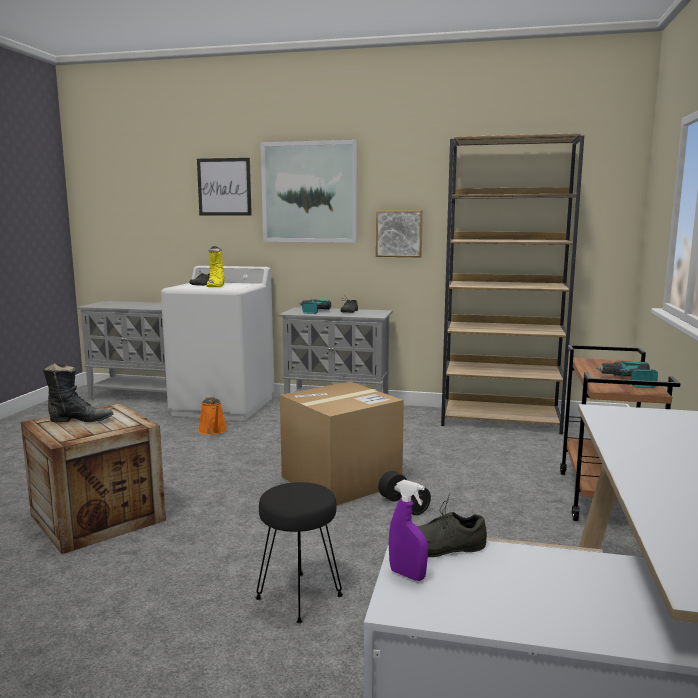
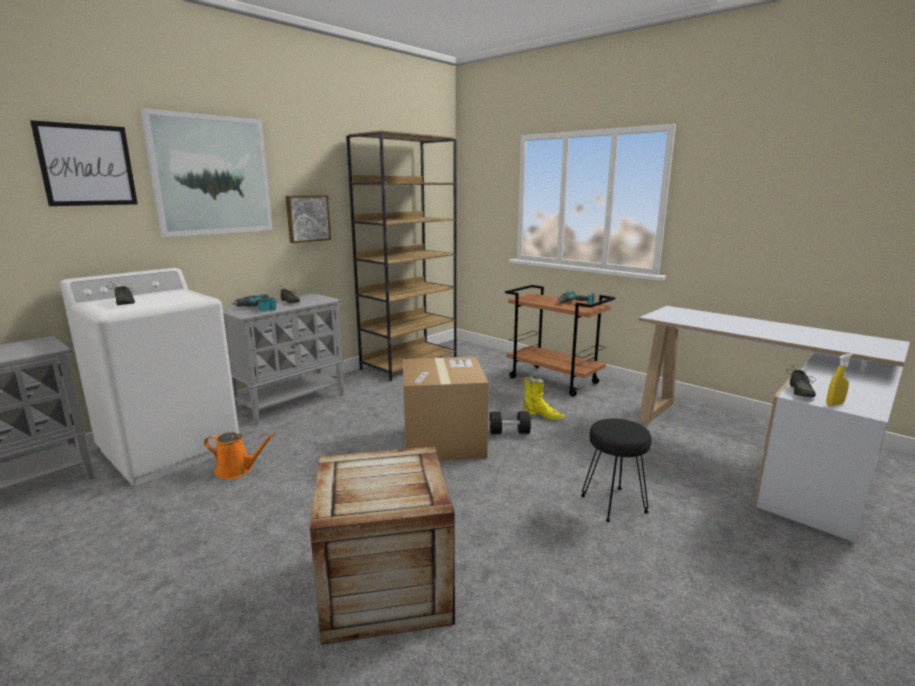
camera: 60 degrees left, 5 degrees up
(80, 420) = (360, 485): black boot -> none
(216, 286) = (160, 301): yellow boot -> yellow boot (542, 415)
(407, 575) = (834, 404): purple spray bottle -> yellow spray bottle

